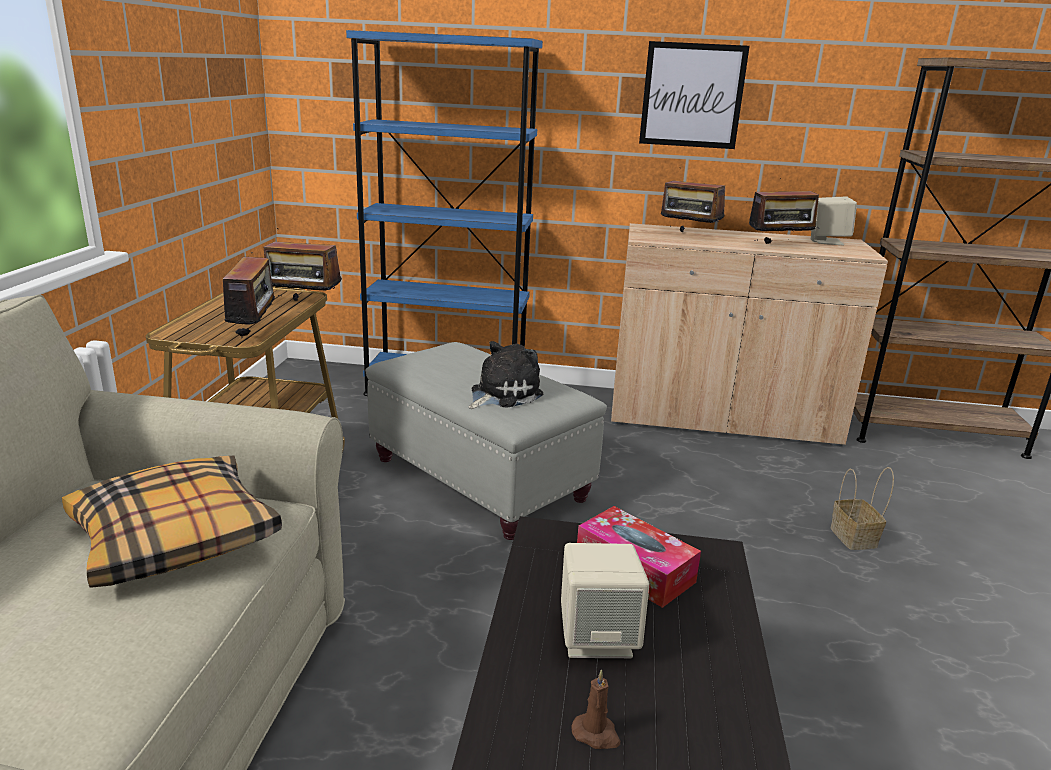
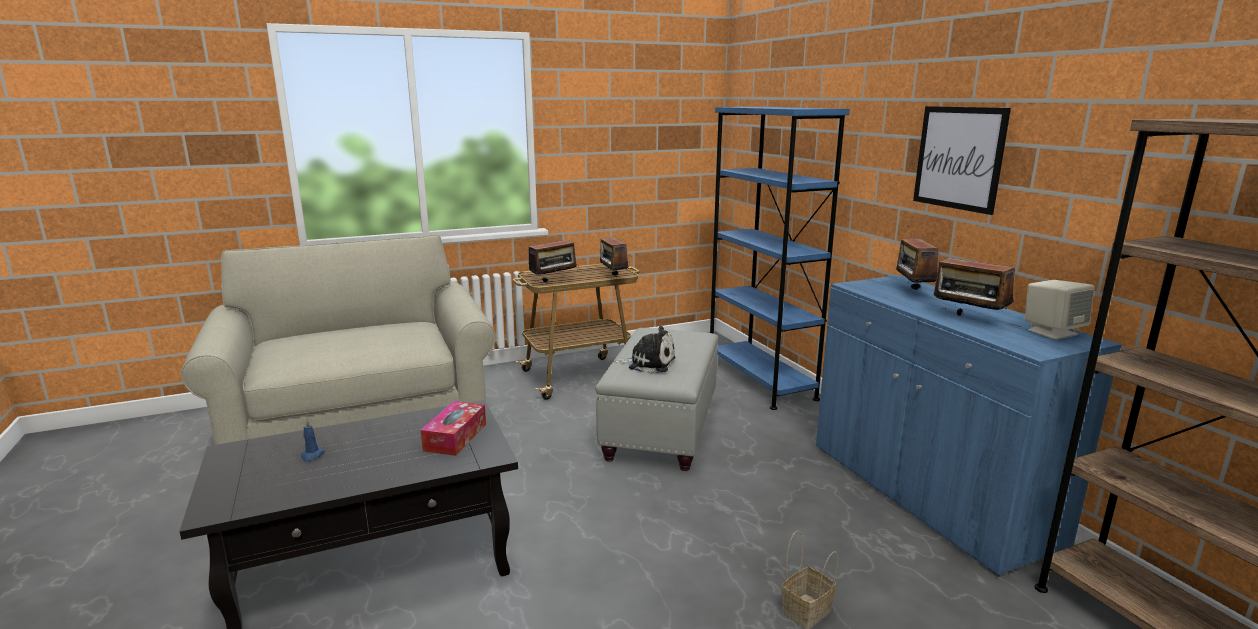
camera: 60 degrees right, 5 degrees down
(175, 538) = (388, 343): pillow -> none
(596, 734) = (312, 455): brown candle -> blue candle
(597, 637) = (384, 441): beige speaker -> none
(721, 418) = (927, 494): beige cabinet -> blue cabinet

